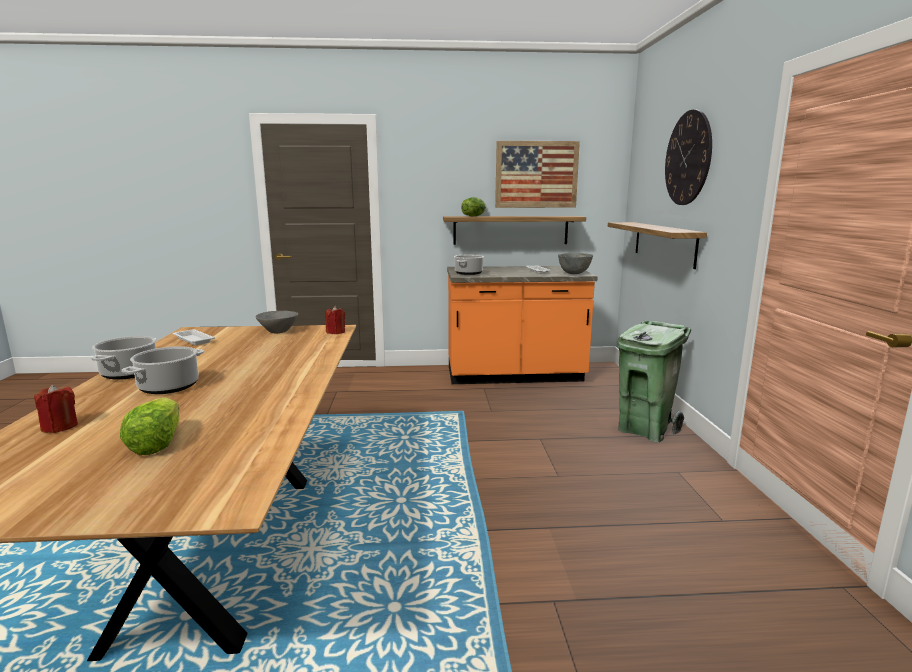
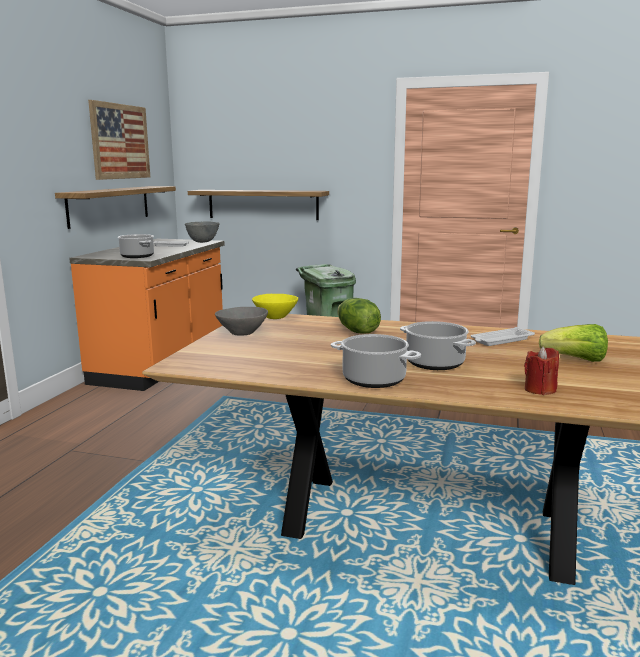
camera: 70 degrees left, 0 degrees up
(193, 340) = (238, 362): white tray -> white tray (501, 340)
(336, 332) = (275, 317): red candle -> yellow bowl
(473, 216) = (92, 190): lettuce -> lettuce (357, 331)
(688, 158) = (287, 133): wall clock -> none

